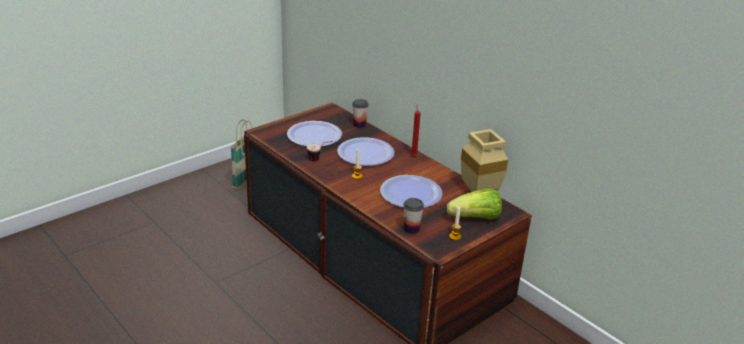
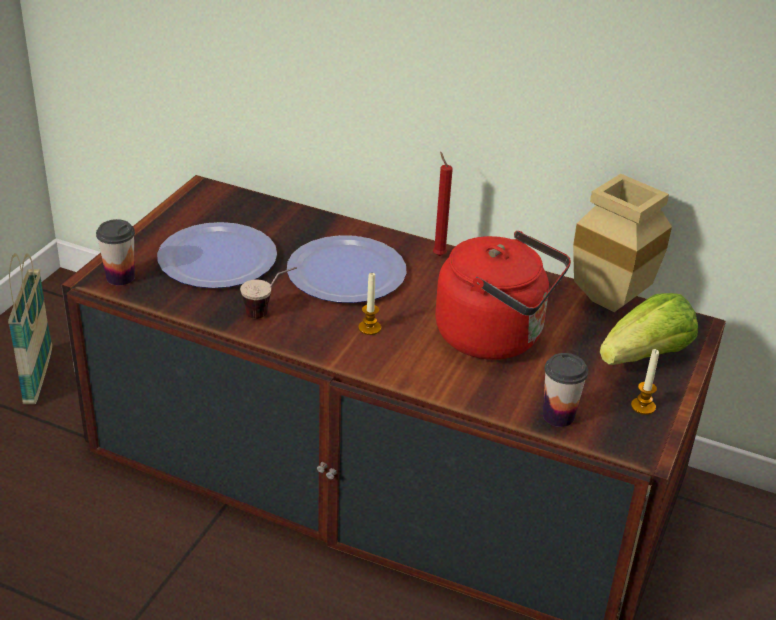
camera: 25 degrees left, 5 degrees up
(359, 125) = (287, 213): cup -> cup (120, 277)
(411, 193) = (496, 337): plate -> red kettle

